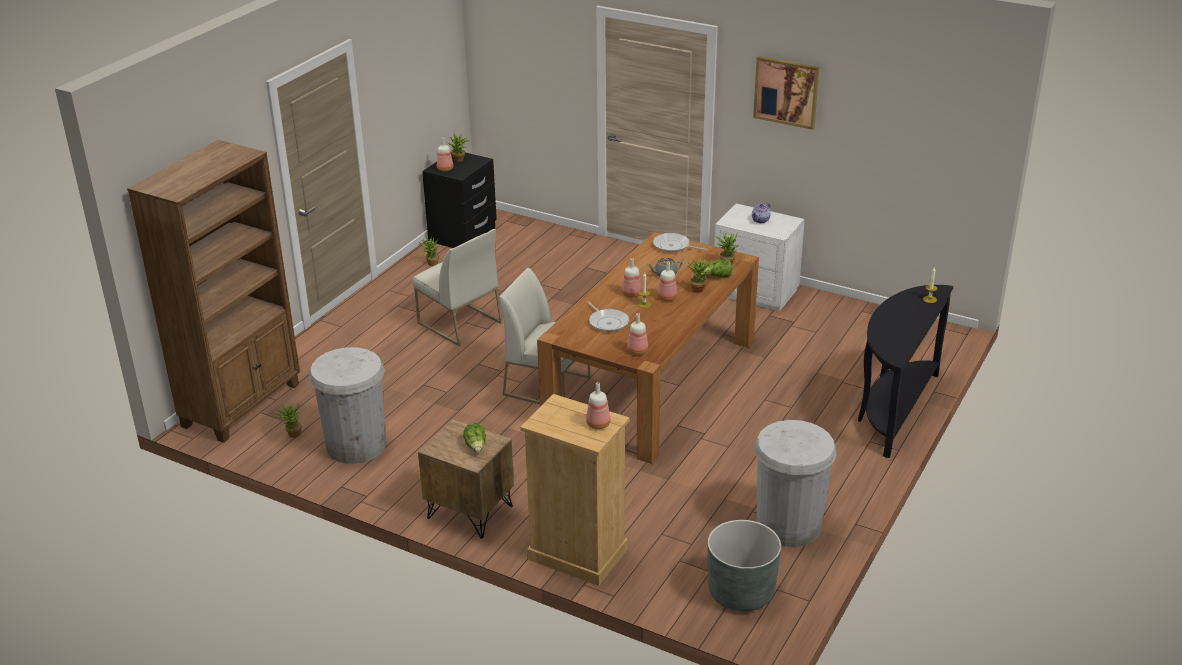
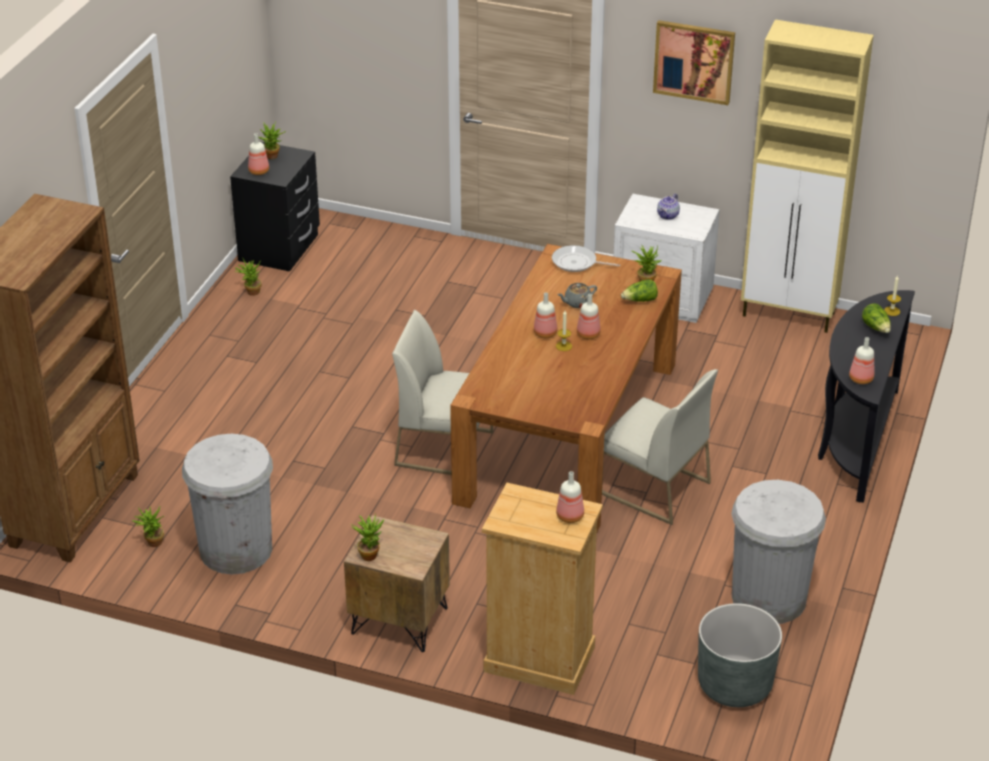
camera: 10 degrees left, 5 degrees up
(459, 323) = (311, 373): white chair -> white chair (653, 488)
(476, 446) = (410, 547): lettuce -> lettuce (876, 328)
(607, 322) = (527, 374): frying pan -> none
(636, 351) = (572, 409): bottle -> bottle (860, 379)
(698, 288) = (622, 319): potted plant -> potted plant (370, 553)
(859, 311) = (789, 315): none -> beige cabinet

